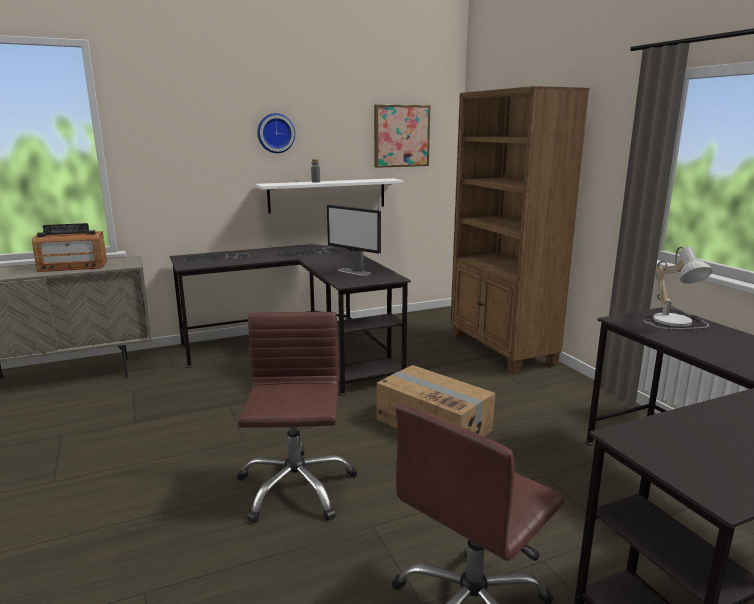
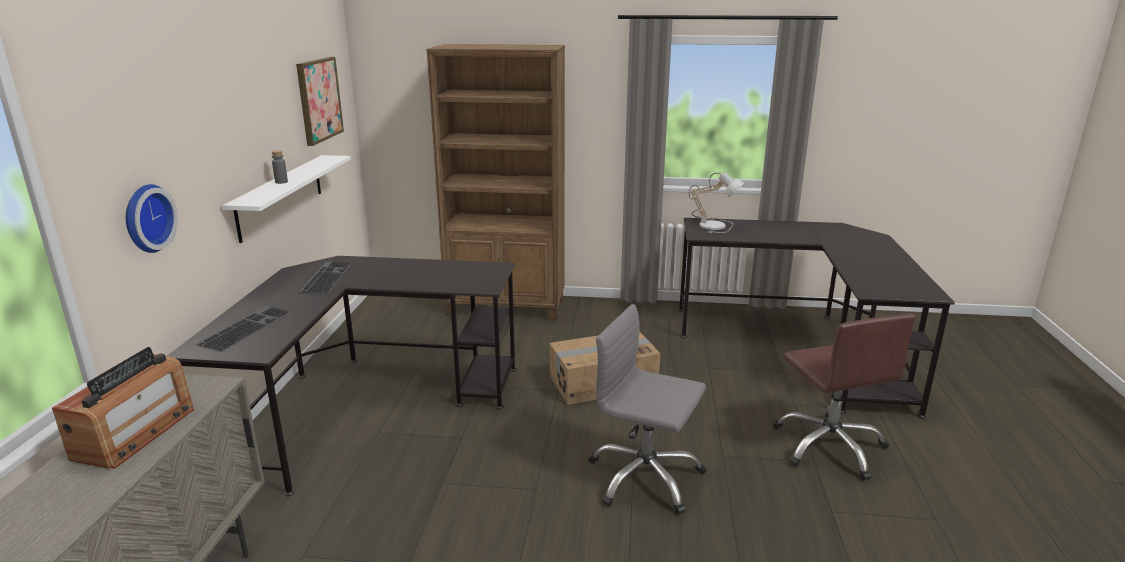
camera: 60 degrees left, 5 degrees up
(275, 133) = (228, 124): wall clock -> wall clock (145, 218)
(295, 487) = (644, 478): brown office chair -> grey office chair
(354, 272) = (451, 275): monitor -> none

